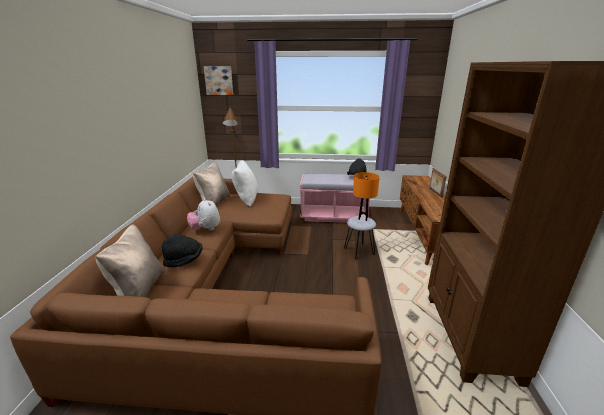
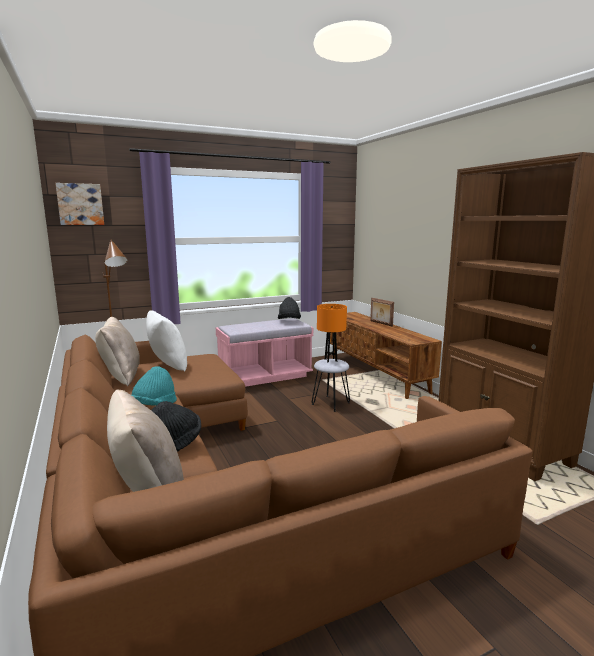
camera: 30 degrees left, 10 degrees down
(205, 229) = (154, 406): plush toy -> turquoise hat

